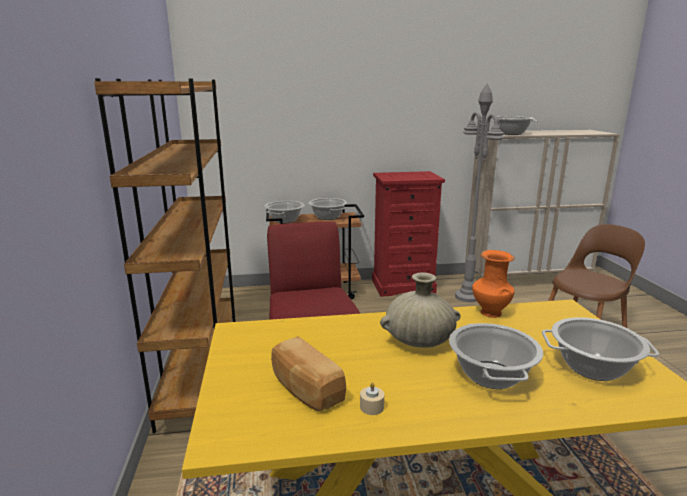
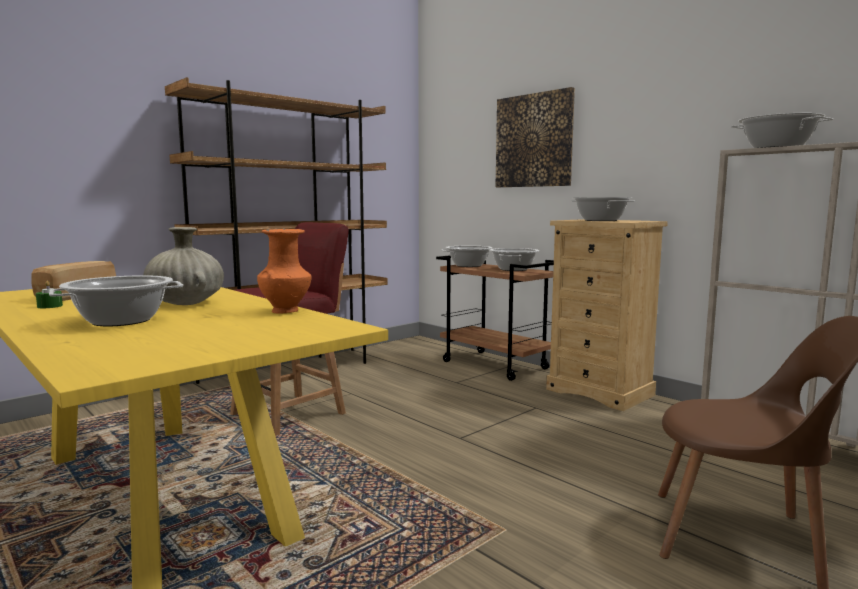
camera: 55 degrees right, 10 degrees down
(323, 113) = (534, 141): none -> picture
(371, 407) = (50, 306): beige candle -> green candle
(403, 286) = (600, 392): red dresser -> beige dresser
(467, 296) = (656, 429): grey floor lamp -> none
(592, 368) = (160, 343): cooking pot -> cooking pot (600, 220)

